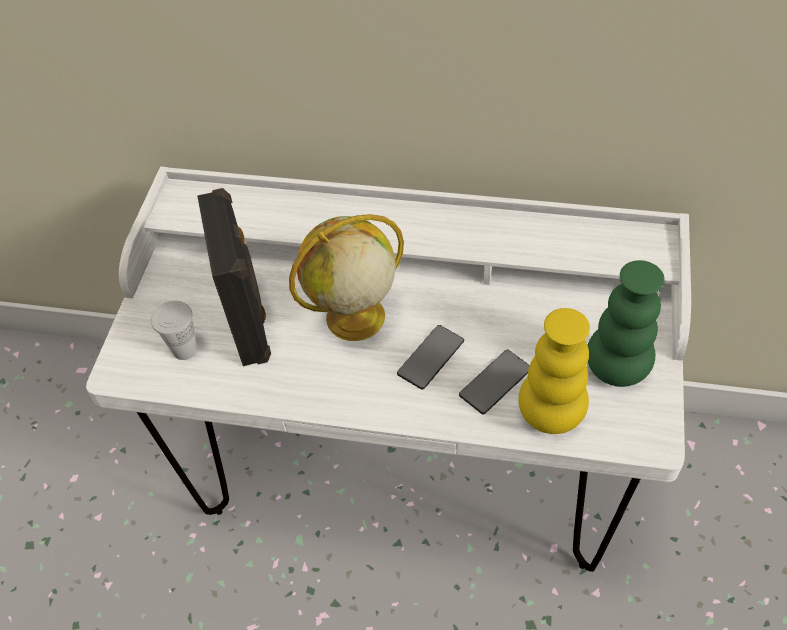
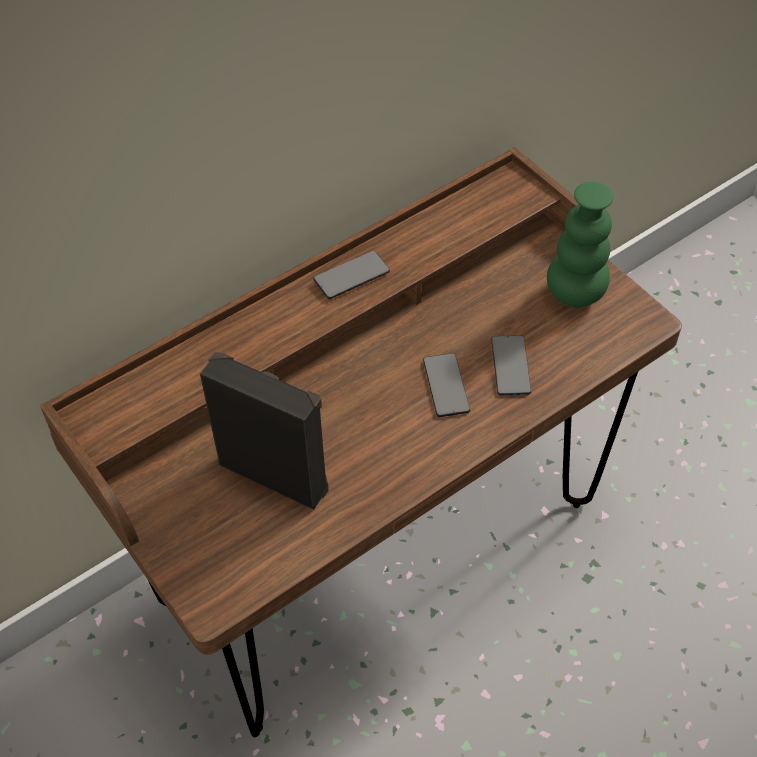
camera: 50 degrees left, 0 degrees up
(185, 349) = (246, 539): white cup -> none
(354, 318) = (353, 404): globe -> none
(407, 471) = (379, 553): white desk -> brown desk
(442, 224) = (351, 276): none -> phone
(550, 415) = (571, 358): yellow vase -> none

